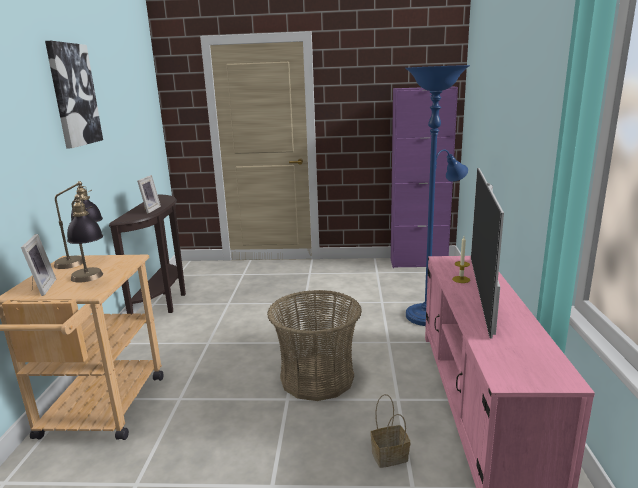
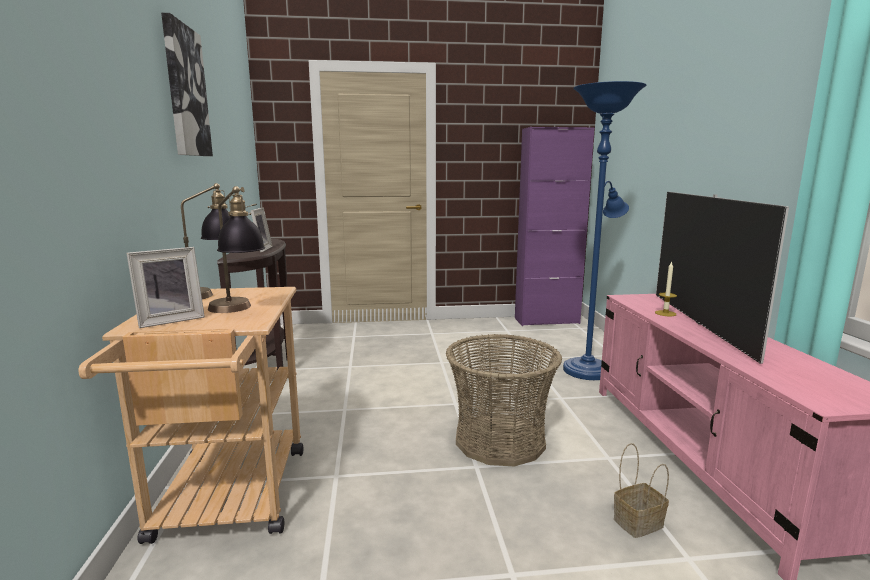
camera: 10 degrees left, 5 degrees down
(40, 288) = (170, 320): picture frame -> picture frame turned 75 degrees clockwise

